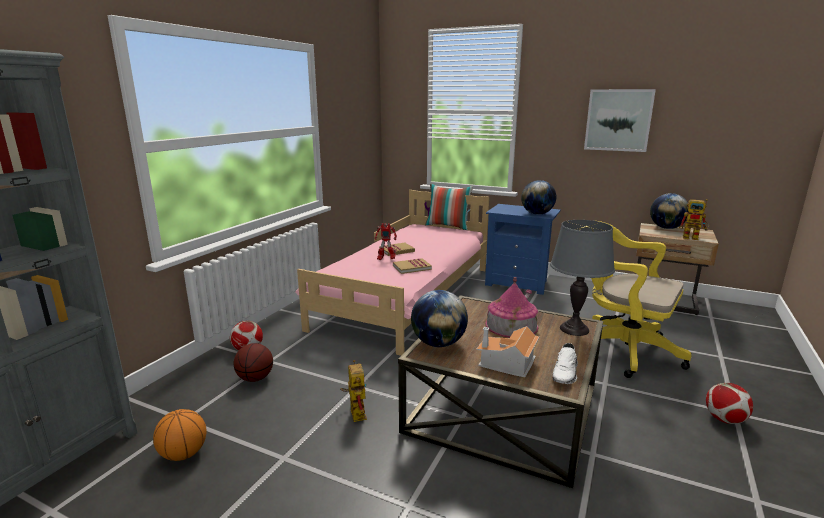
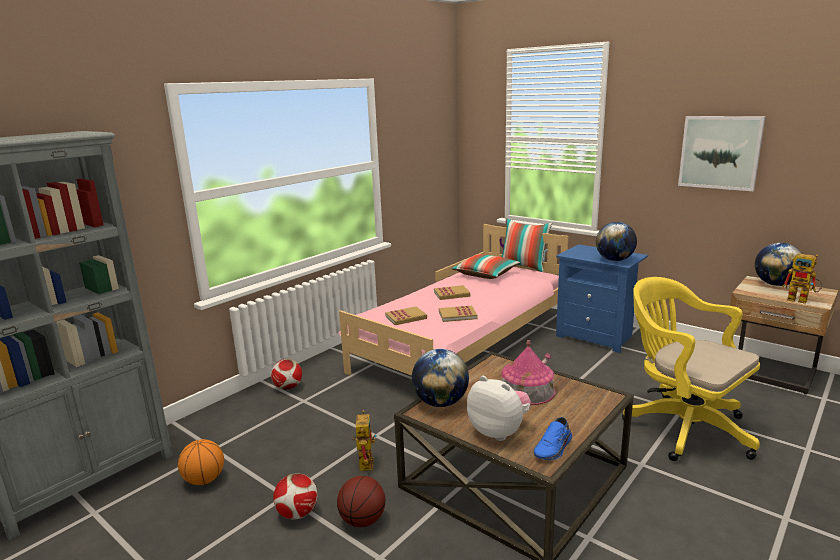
camera: 15 degrees right, 0 degrees up
(255, 378) = (285, 417): basketball -> basketball (362, 520)
(364, 272) = (406, 317): none -> book
(385, 259) = (435, 304): toy robot -> none
(418, 234) = (485, 274): none -> pillow
(507, 363) = (499, 431): toy house -> plush toy
(566, 373) = (554, 448): white shoe -> blue shoe
(574, 329) = (594, 401): grey table lamp -> none
(725, 420) = (767, 524): football -> football (297, 514)

